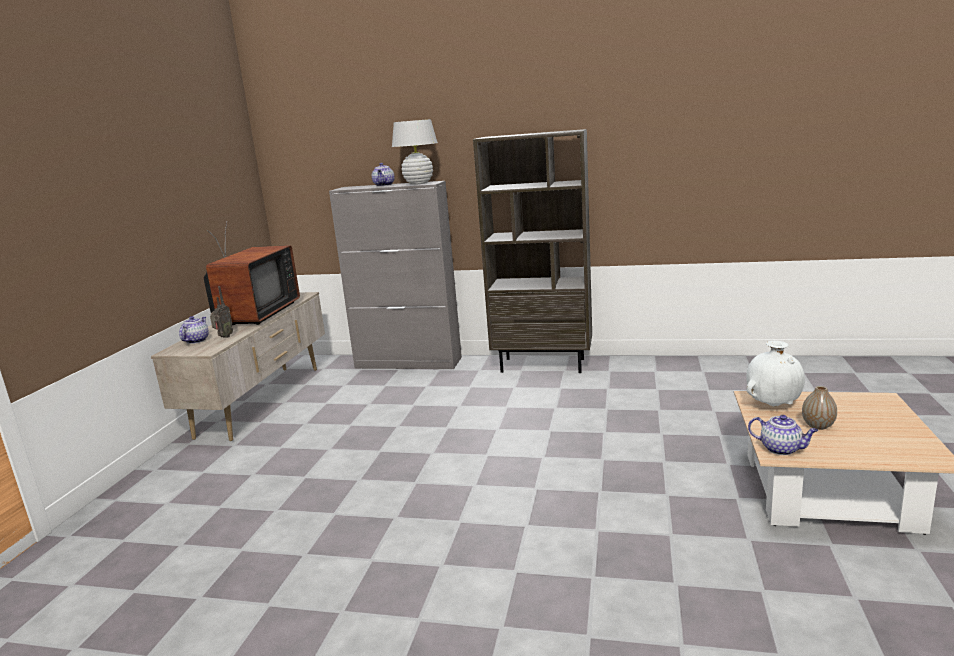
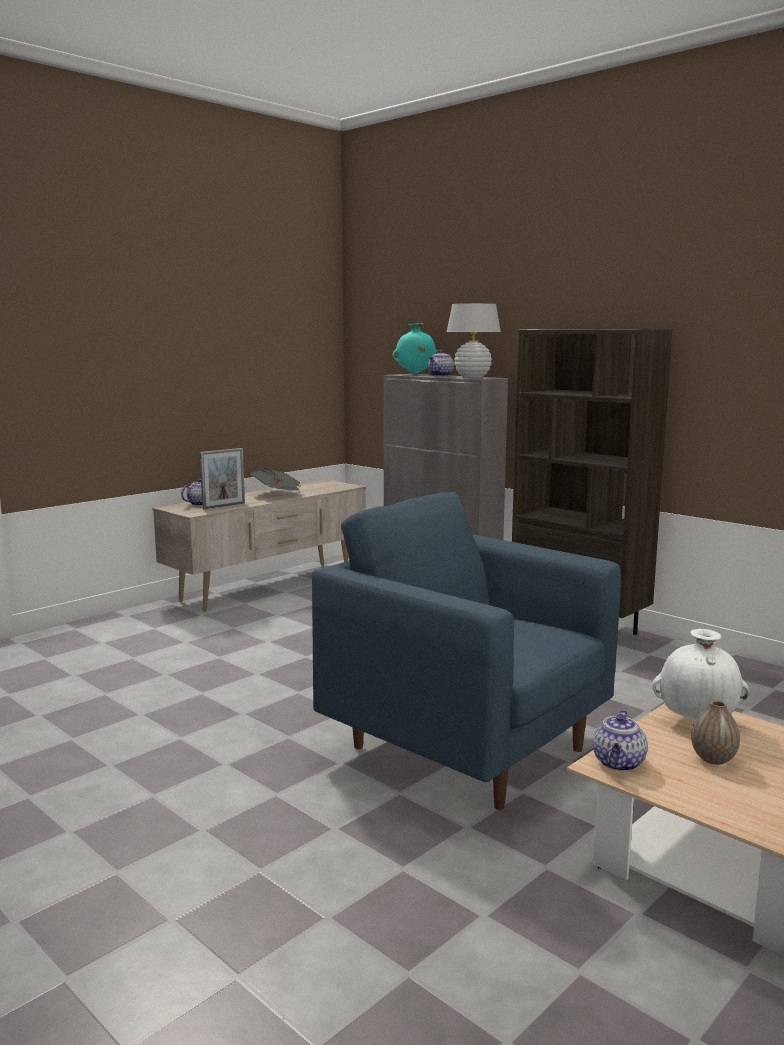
camera: 30 degrees right, 5 degrees down
(224, 337) = (224, 506): radio -> picture frame
(255, 315) = (278, 494): television -> newspaper
(354, 186) = (415, 374): none -> turquoise vase
(594, 478) = (468, 748): none -> blue armchair
(781, 449) = (619, 763): teapot -> teapot turned 45 degrees clockwise

